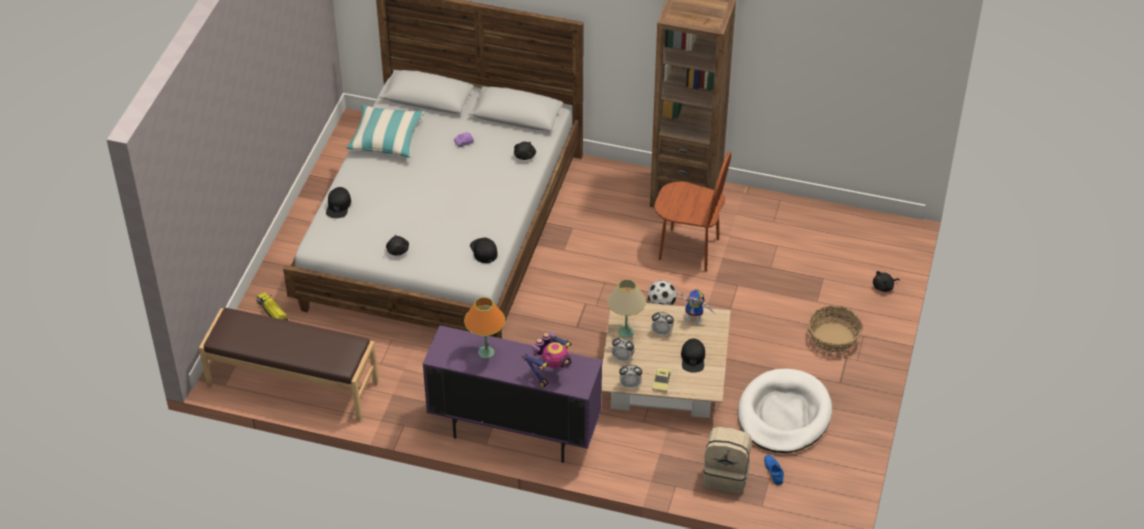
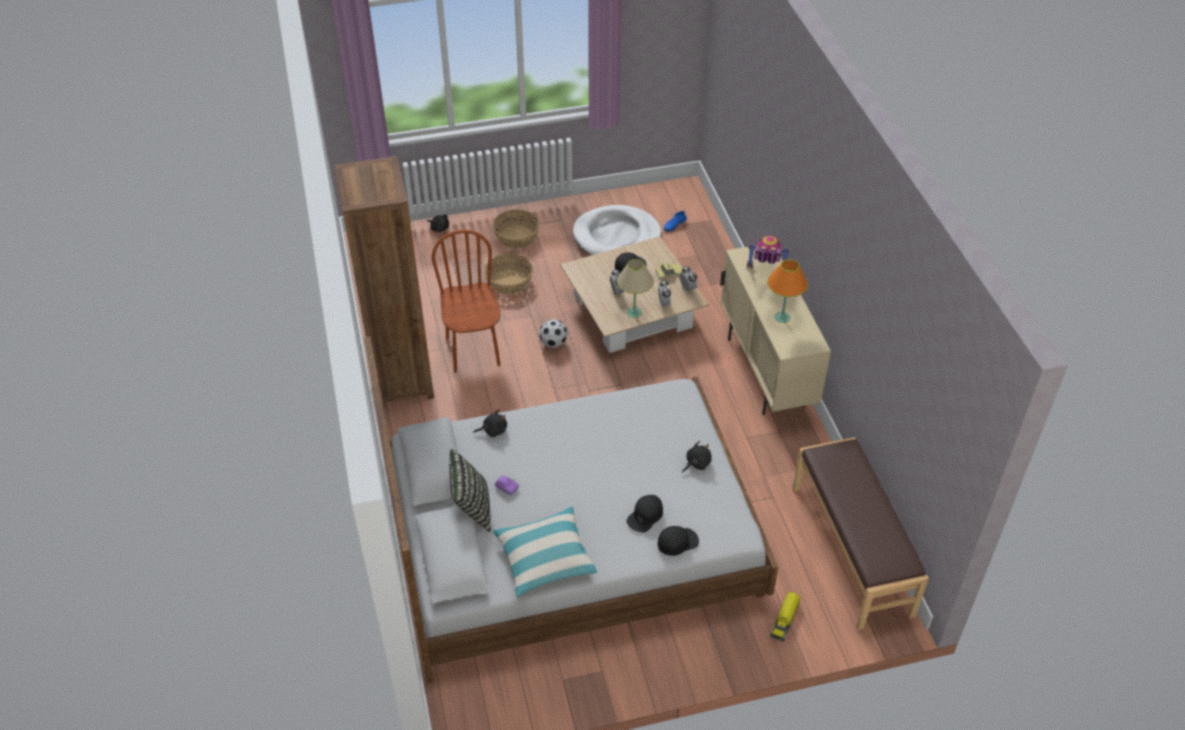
camera: 120 degrees left, 0 degrees up
(461, 119) = (471, 508): none -> pillow
(483, 250) = (646, 401): black cap -> black cap (645, 516)
(514, 433) = (765, 373): purple cabinet -> beige cabinet
(695, 318) = (585, 279): toy robot -> none
(726, 475) = (699, 245): beige backpack -> none
(767, 307) = (509, 282): none -> basket

